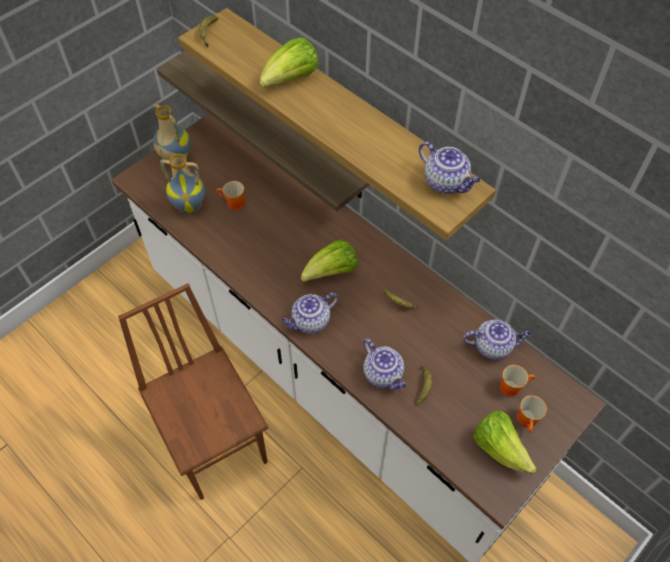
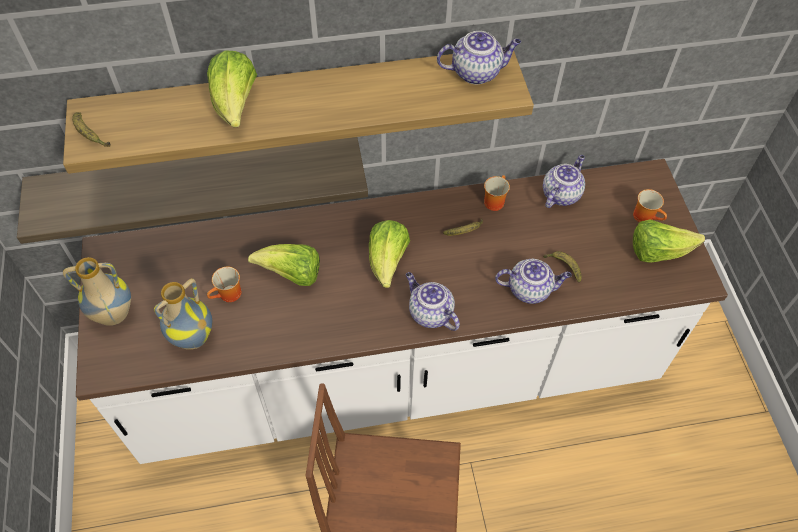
camera: 55 degrees left, 0 degrees up
(276, 226) = (292, 275): none -> lettuce
(310, 322) = (429, 313): teapot -> teapot turned 135 degrees clockwise
(512, 386) = (607, 206): mug -> mug (493, 200)

